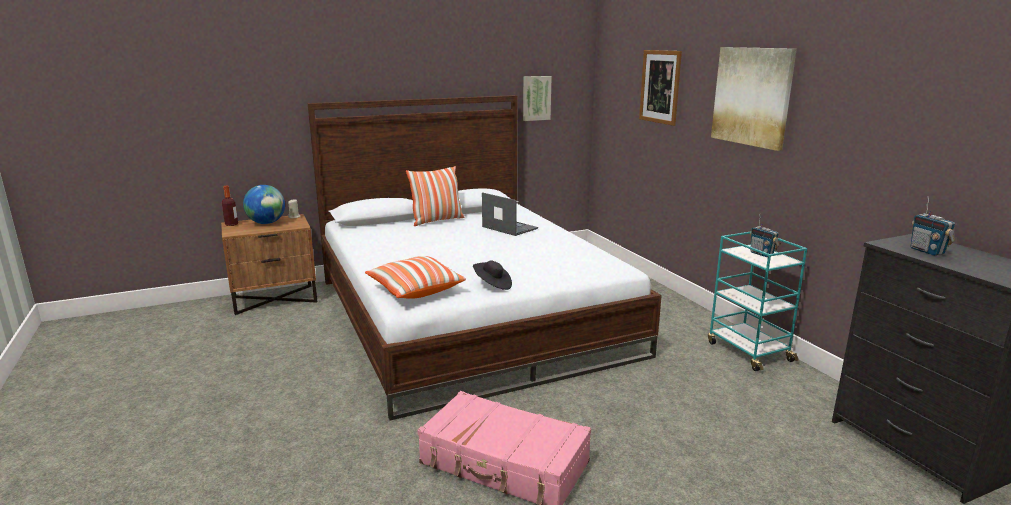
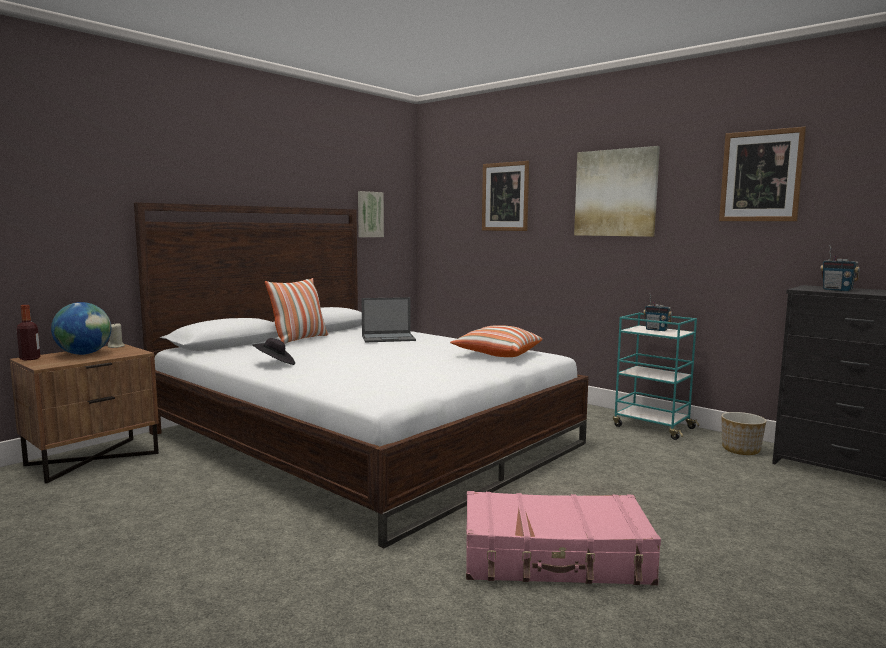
camera: 25 degrees left, 10 degrees down
(414, 290) = (371, 388): pillow -> pillow (497, 354)
(492, 285) = (448, 377): black hat -> black hat (274, 364)
(509, 227) = (389, 338): laptop -> laptop turned 150 degrees clockwise
(817, 398) = (741, 449): none -> planter
(891, 96) = (761, 176): none -> picture

